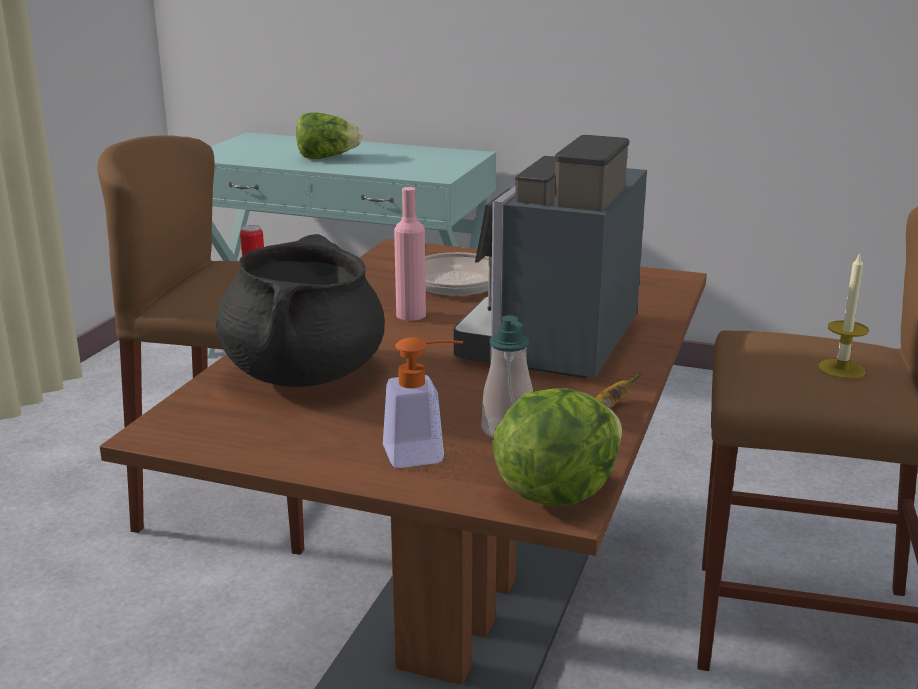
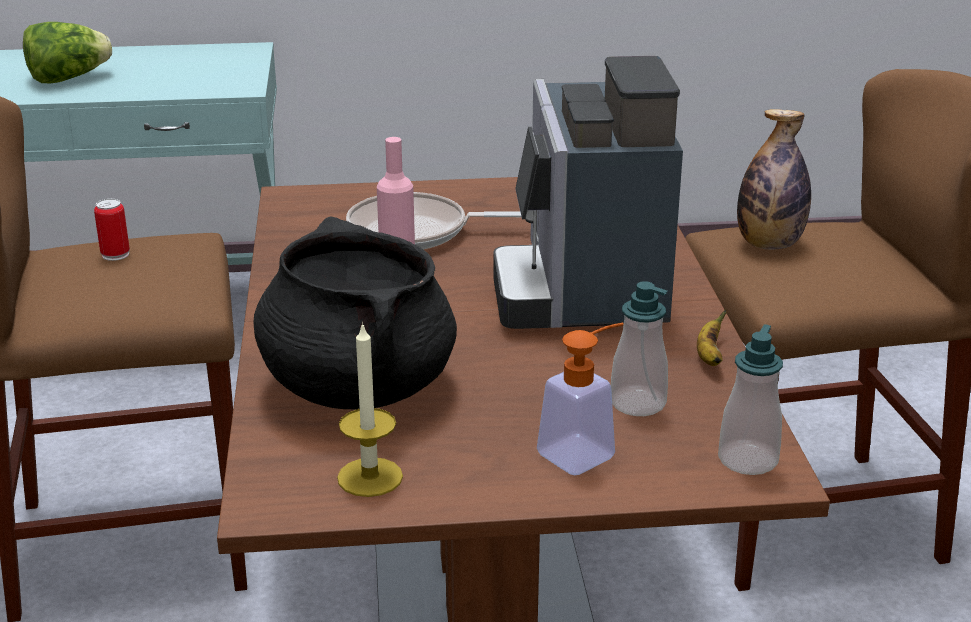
camera: 25 degrees left, 5 degrees up
(555, 491) = (747, 460): lettuce -> soap dispenser
(778, 347) = (769, 244): none -> bottle
(841, 369) = (843, 257): candle -> candle (370, 477)

